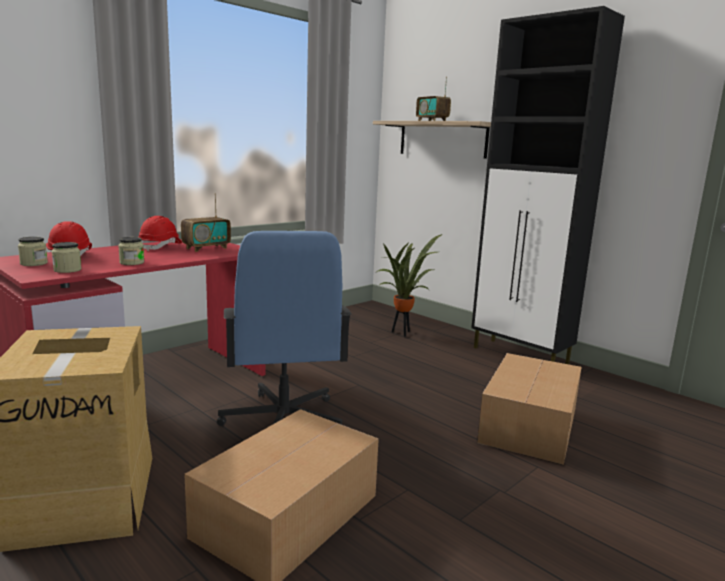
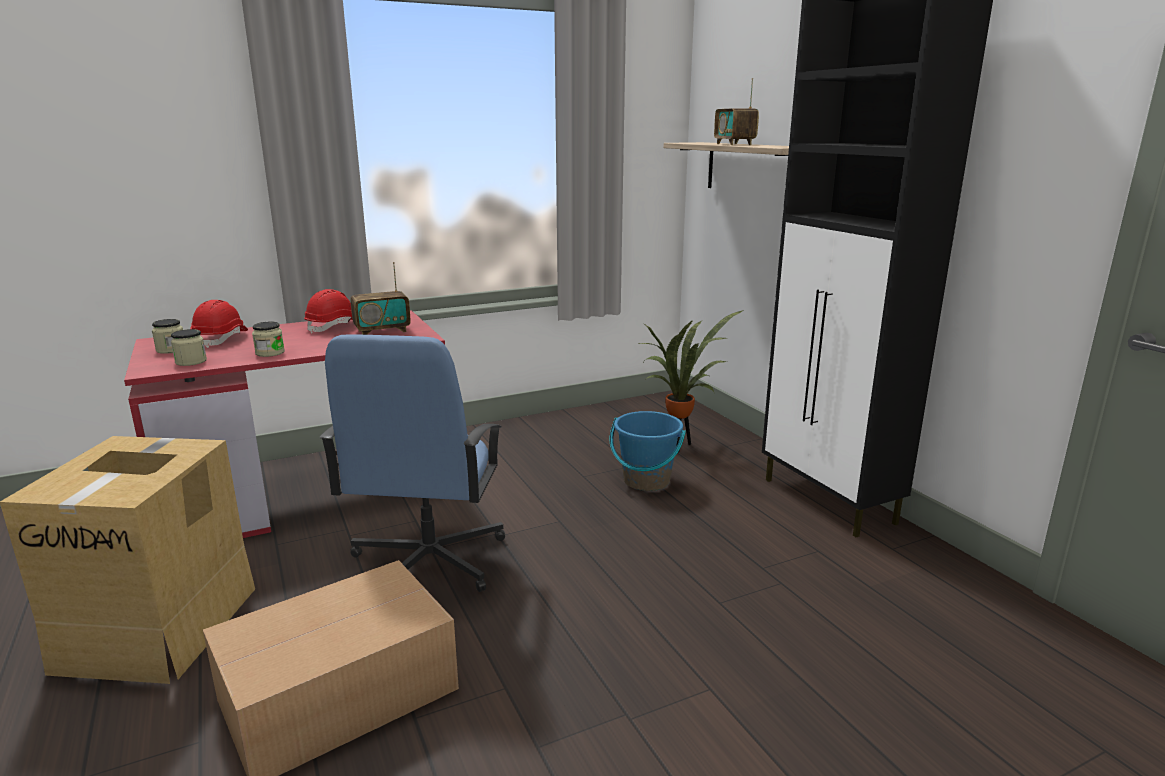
camera: 20 degrees right, 5 degrees up
(398, 355) = (646, 481): none -> blue bucket
(530, 425) = (752, 619): cardboard box -> none

